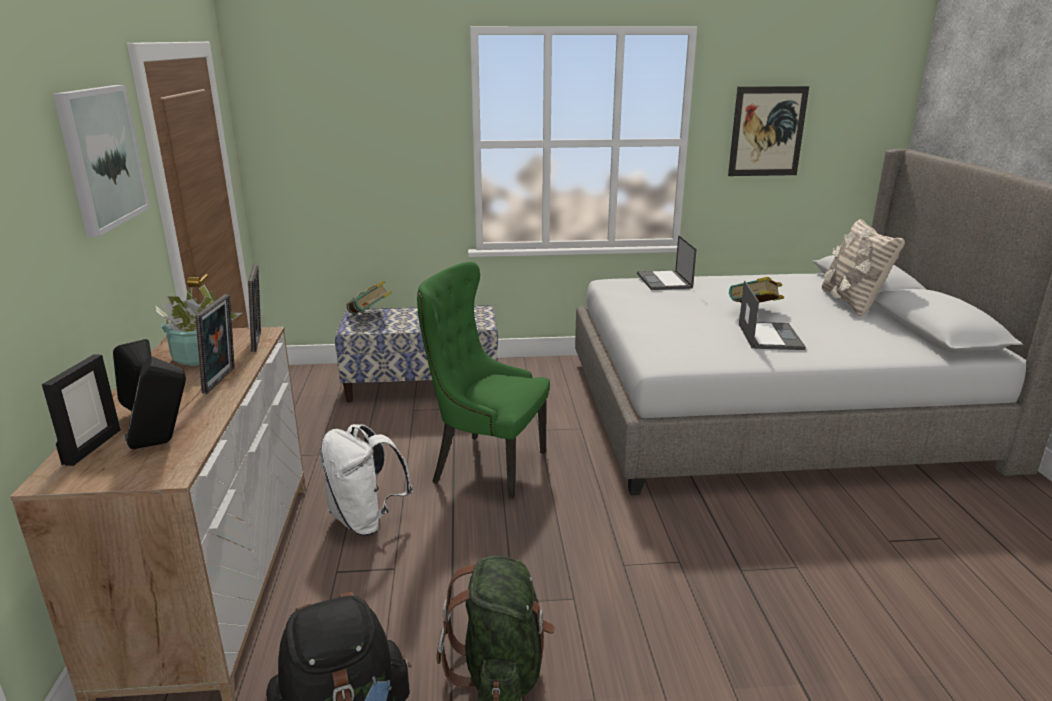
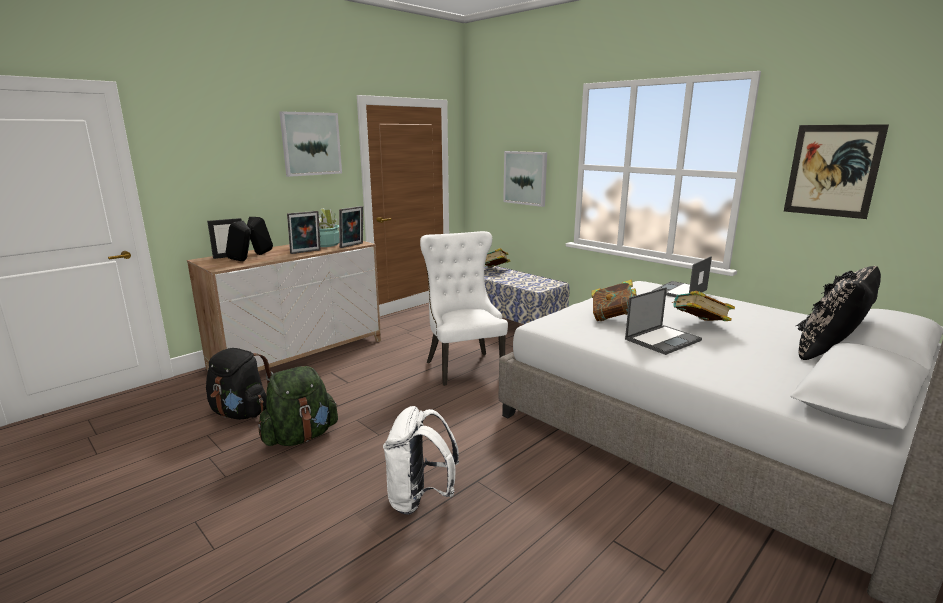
camera: 50 degrees right, 5 degrees down
(366, 520) = (375, 362): white backpack -> white backpack (420, 499)
(378, 167) = (525, 178): none -> picture
(487, 466) = (464, 368): green chair -> white chair
(690, 331) = (613, 318): none -> book
(851, 302) = (827, 350): beige pillow -> black pillow

